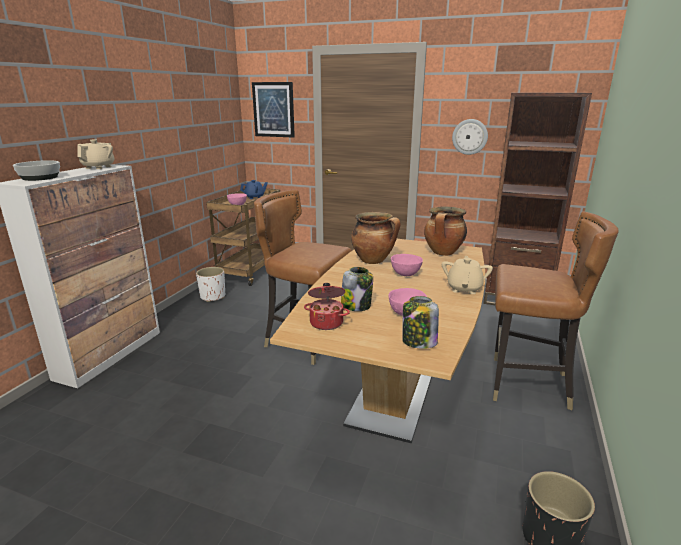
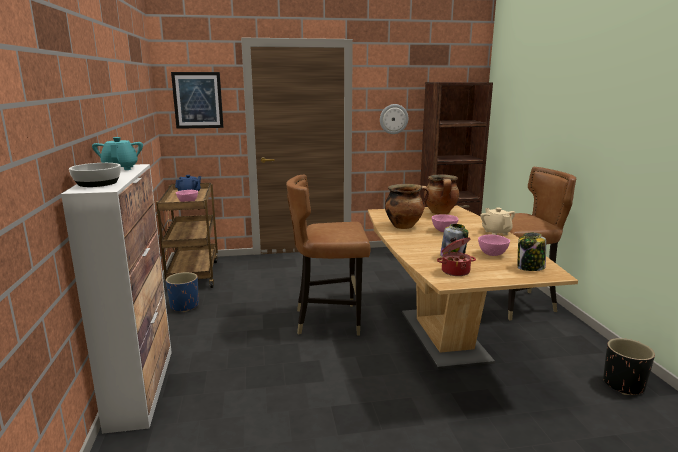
camera: 30 degrees left, 5 degrees down
(99, 167) = (121, 168): beige teapot -> turquoise teapot
(212, 296) = (184, 306): white planter -> blue planter

